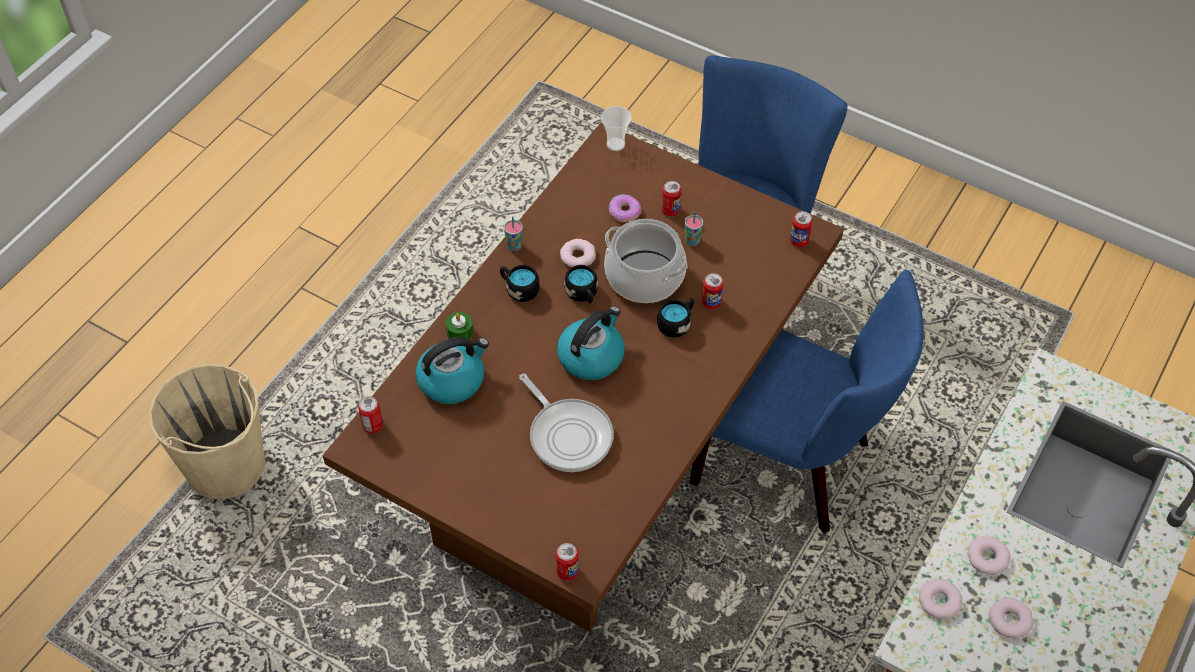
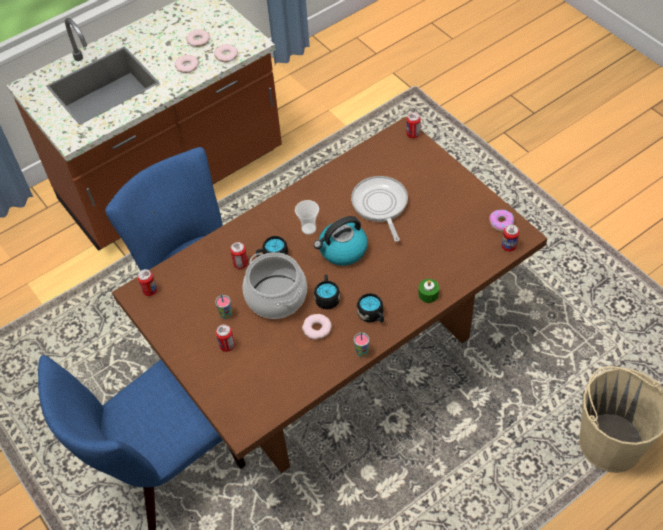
camera: 155 degrees left, 0 degrees up
(452, 380) = (444, 261): kettle -> none
(615, 144) = (236, 424): cup -> cup (309, 228)
(624, 211) = (262, 356): donut -> donut (501, 223)

